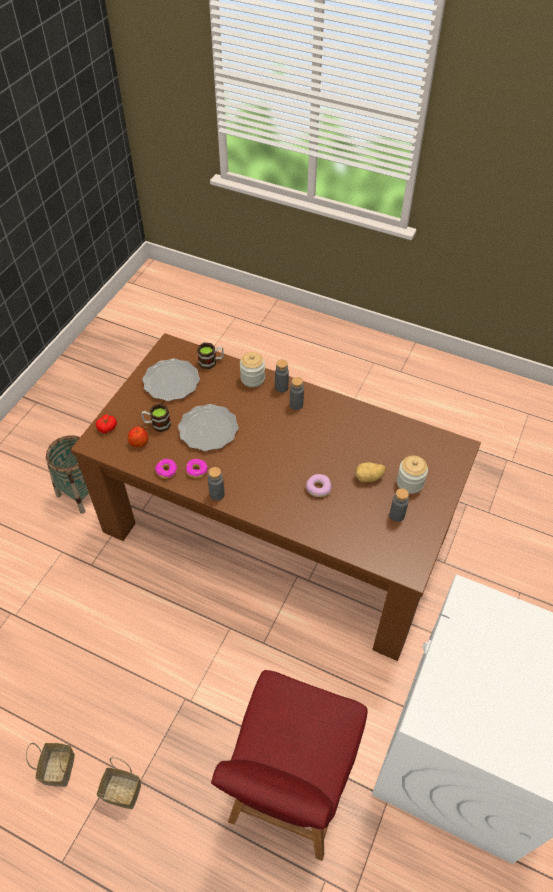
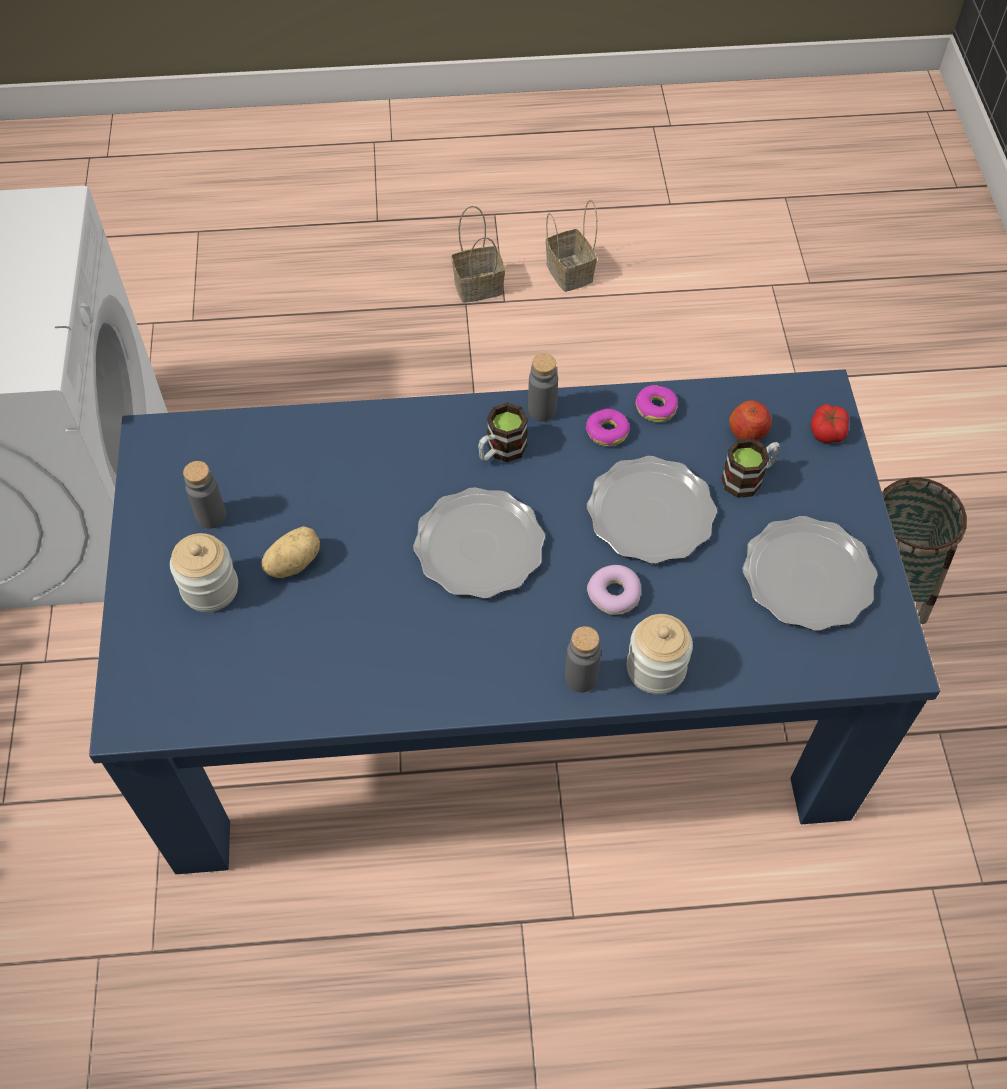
camera: 150 degrees right, 5 degrees up
(211, 362) = (773, 665): mug -> mug (500, 451)
(276, 529) = (503, 695): brown dining table -> blue dining table
(286, 448) = (480, 547): none -> plate
(289, 794) = (275, 371): red chair -> none
(296, 404) = (522, 651): grey bottle -> none
(318, 488) = (376, 499): donut -> donut (614, 594)

